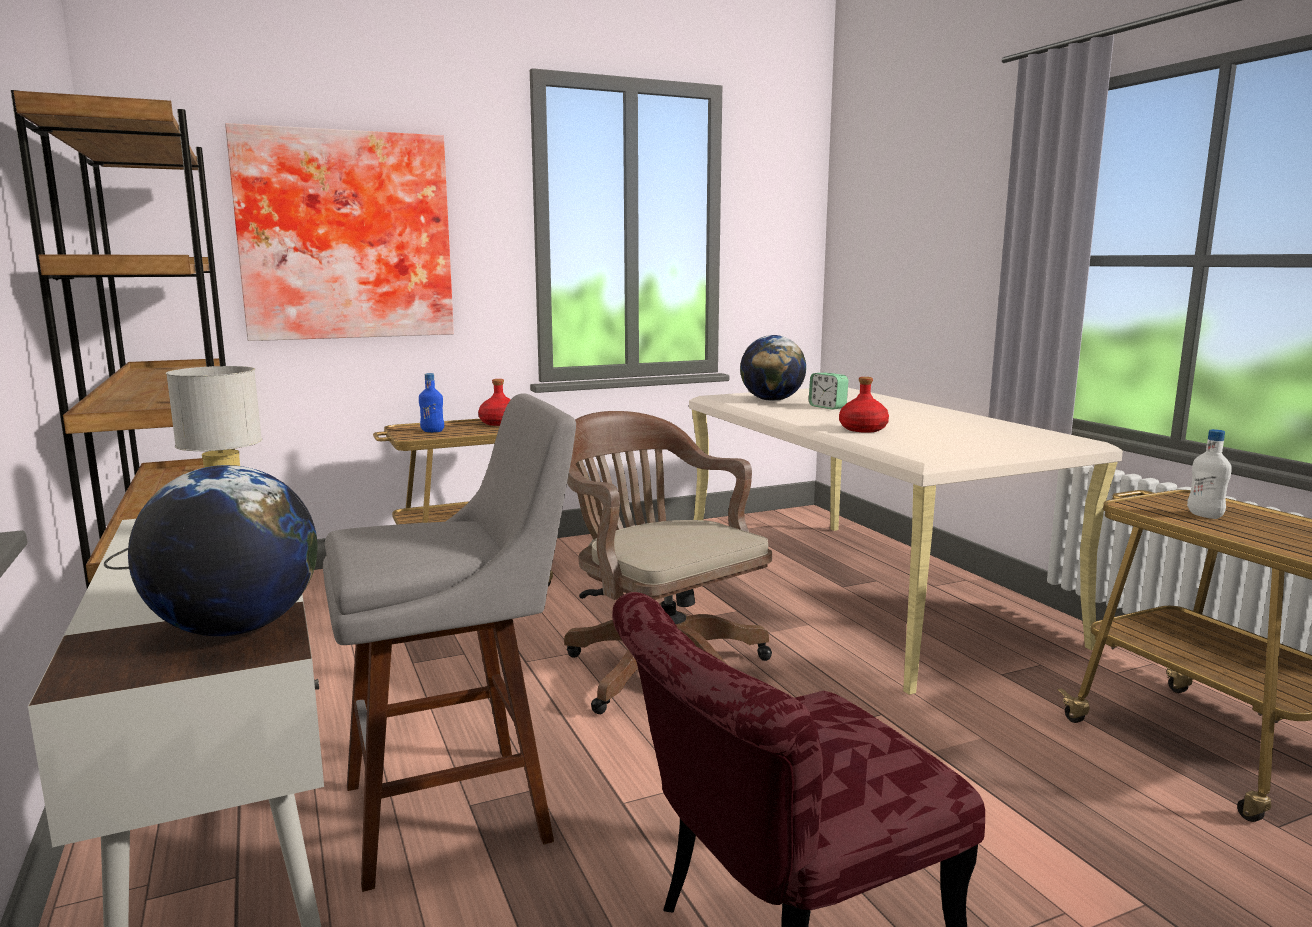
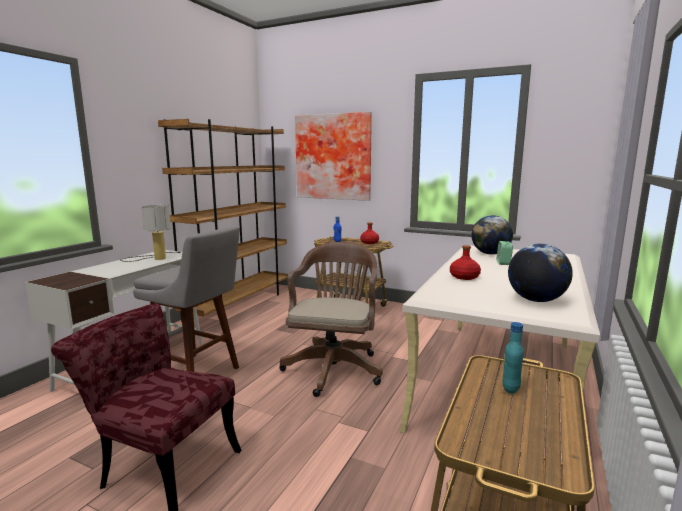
camera: 50 degrees right, 0 degrees up
(235, 629) = (82, 279): globe -> globe (536, 300)
(1204, 515) = (510, 388): white bottle -> turquoise bottle

